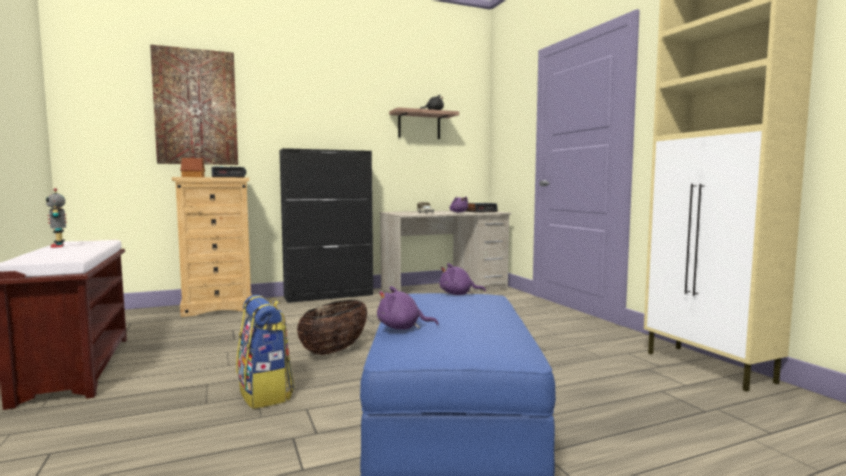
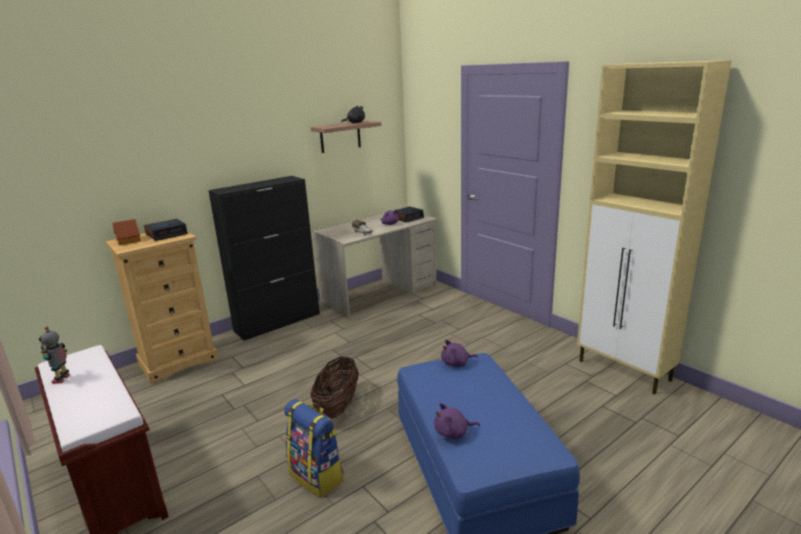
camera: 15 degrees left, 15 degrees up
(59, 246) = (62, 379): toy robot -> toy robot turned 45 degrees clockwise
(196, 107) = (111, 160): picture -> none

